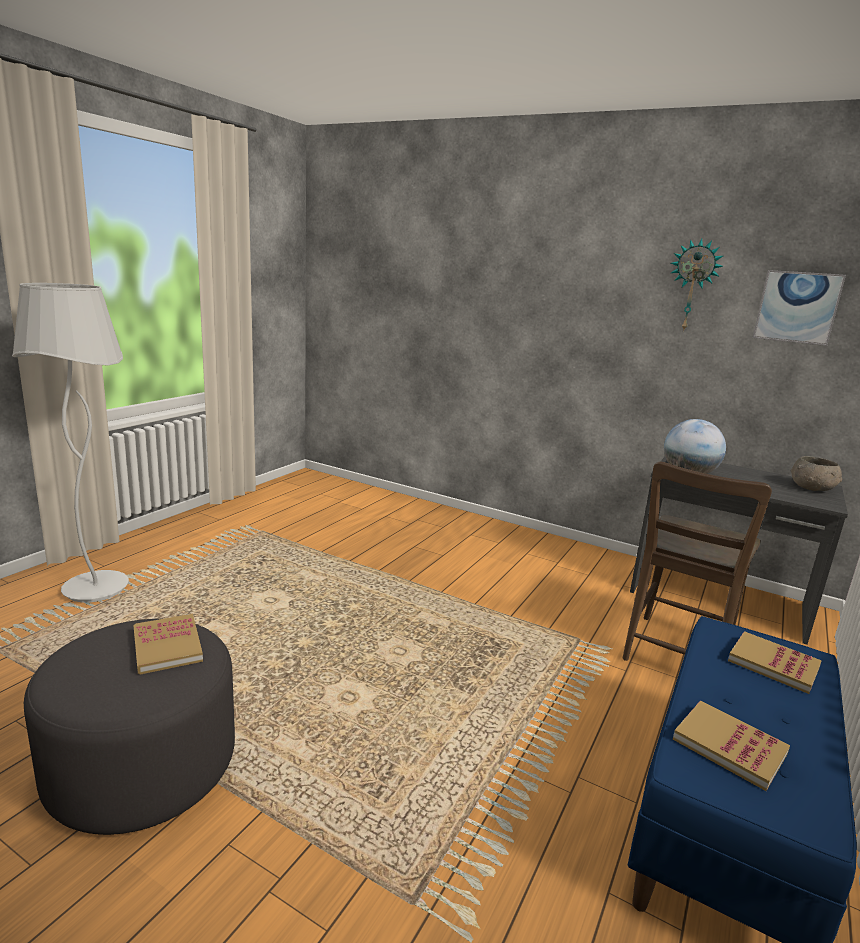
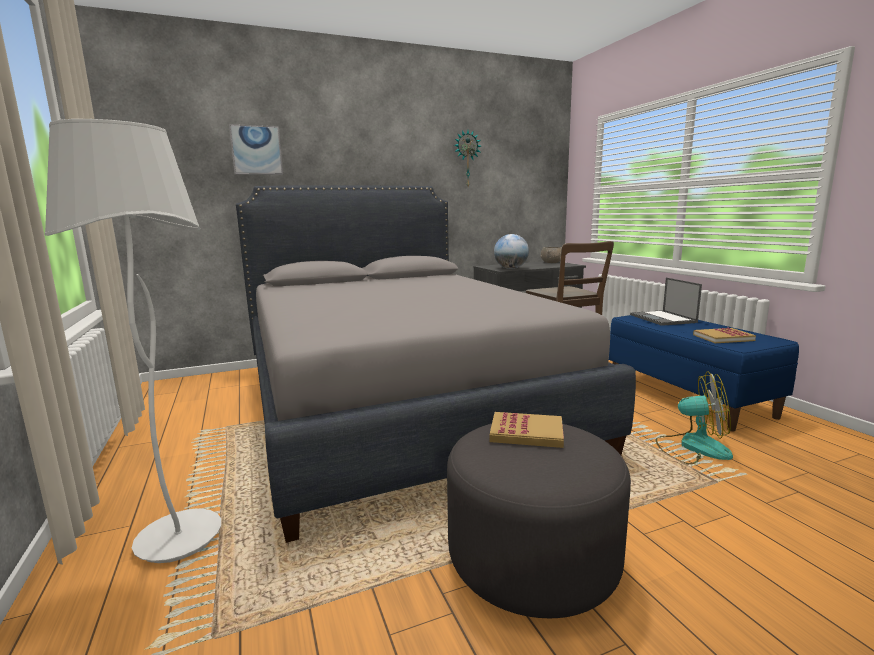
camera: 50 degrees left, 5 degrees down
(392, 583) = (398, 403): none -> grey bed
(512, 858) = (692, 447): none -> fan
(773, 664) = (663, 319): book -> laptop
(797, 307) = (517, 168): picture -> picture (256, 150)

